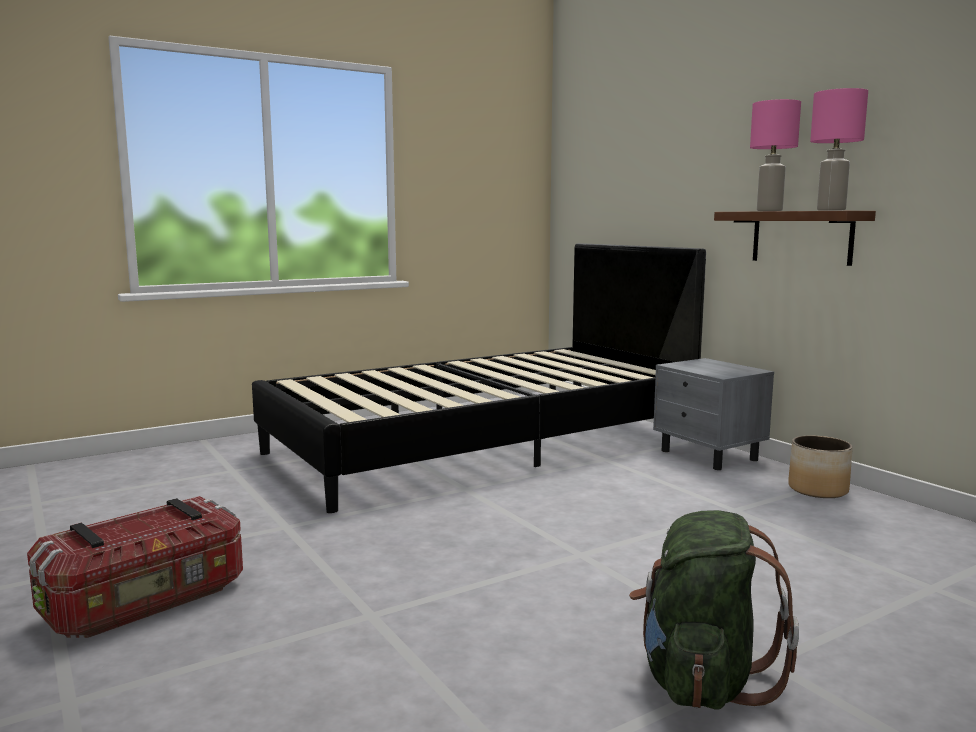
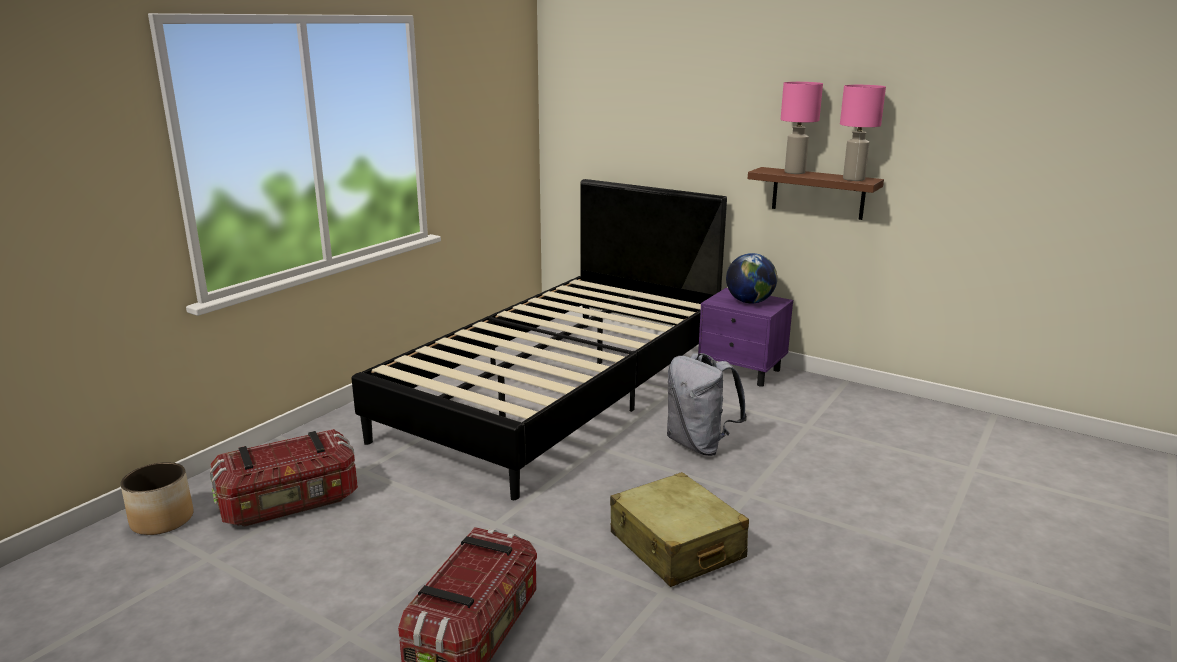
camera: 25 degrees left, 10 degrees up
(145, 481) = (290, 503): none -> storage box
(438, 580) = (676, 546): none -> beige suitcase
(578, 505) = (699, 445): none -> grey backpack
(701, 680) = (913, 579): green backpack -> none
(709, 455) = (742, 371): grey nightstand -> purple nightstand
(715, 368) = (749, 302): none -> globe
(818, 490) = (842, 393): planter -> planter (163, 520)

